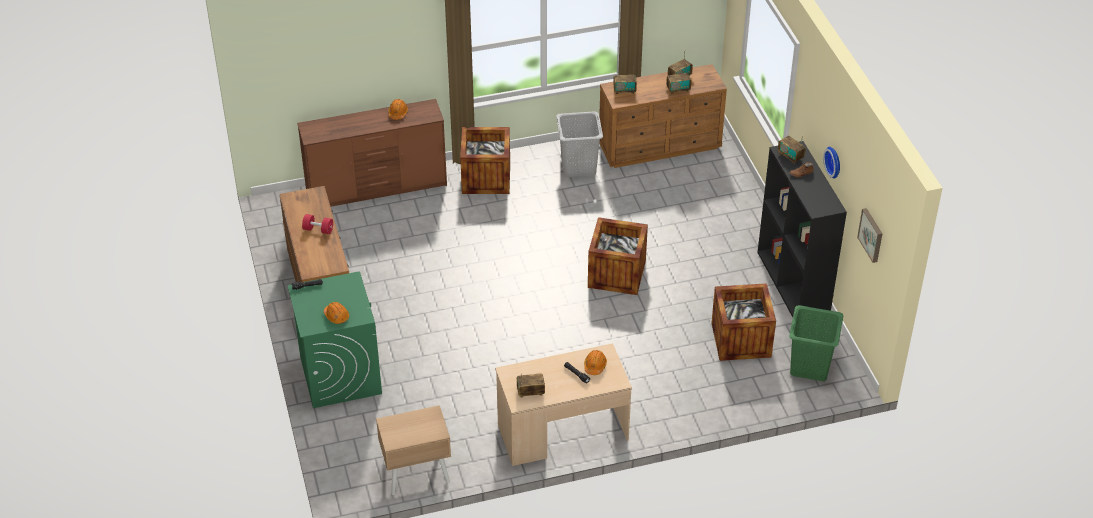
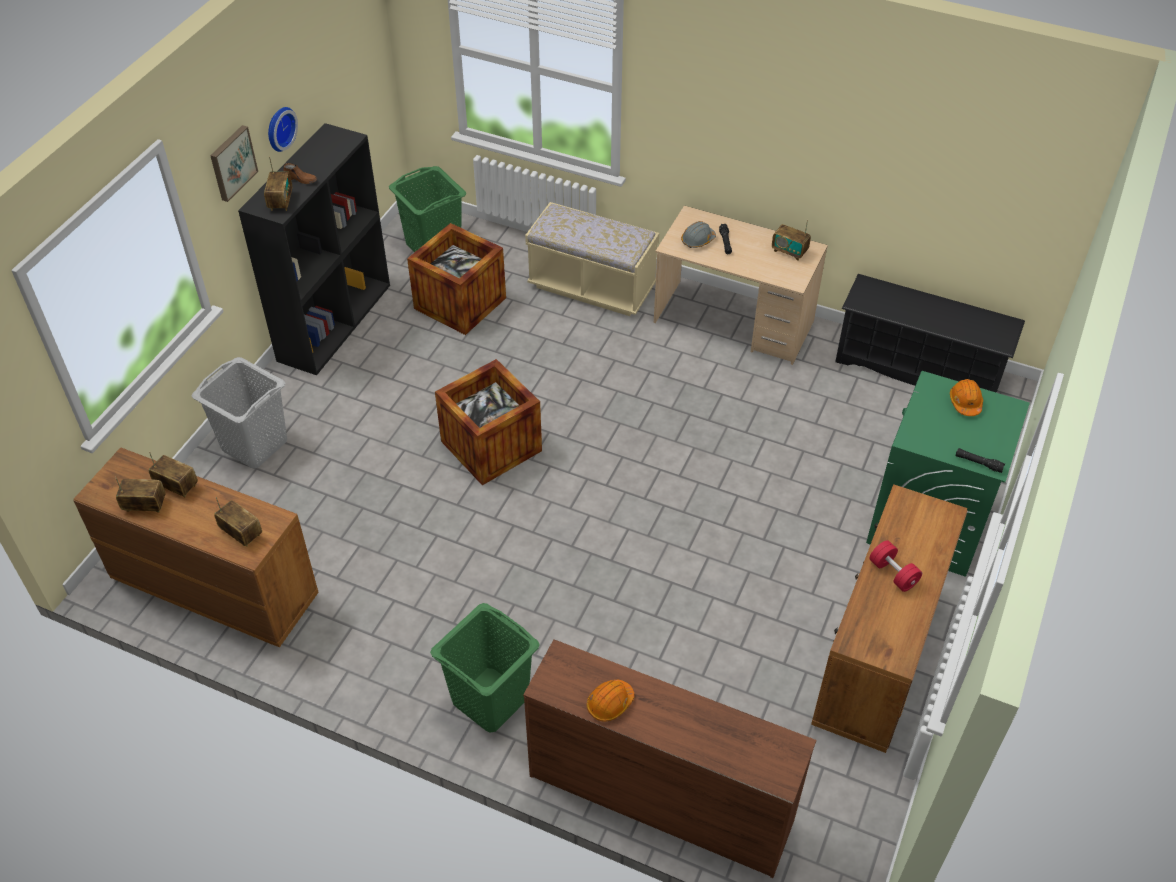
camera: 140 degrees left, 5 degrees up
(415, 472) = (918, 368): beige nightstand -> black shoe rack
(486, 178) = (489, 699): crate -> green laundry basket
(579, 166) = (351, 629): grey laundry basket -> grey laundry basket (254, 444)
(595, 366) = (698, 240): orange hard hat -> grey hard hat
(677, 401) = (592, 287): none -> beige bench
(871, 235) = (351, 76): picture -> picture (232, 162)

